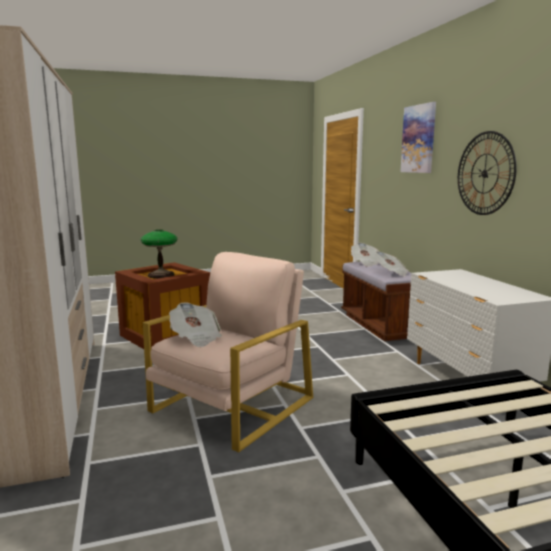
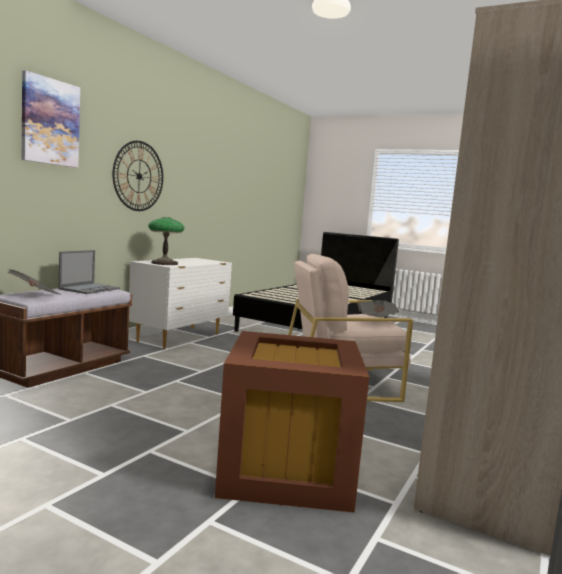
camera: 135 degrees left, 5 degrees down
(161, 275) = (300, 356): table lamp -> table lamp (164, 263)
(391, 273) = (90, 289): newspaper -> laptop

